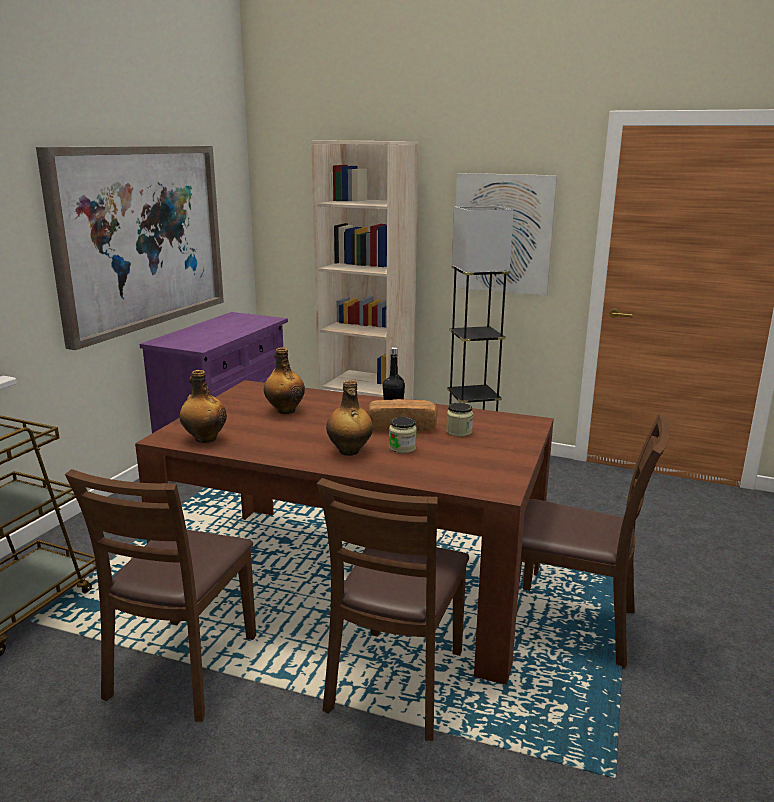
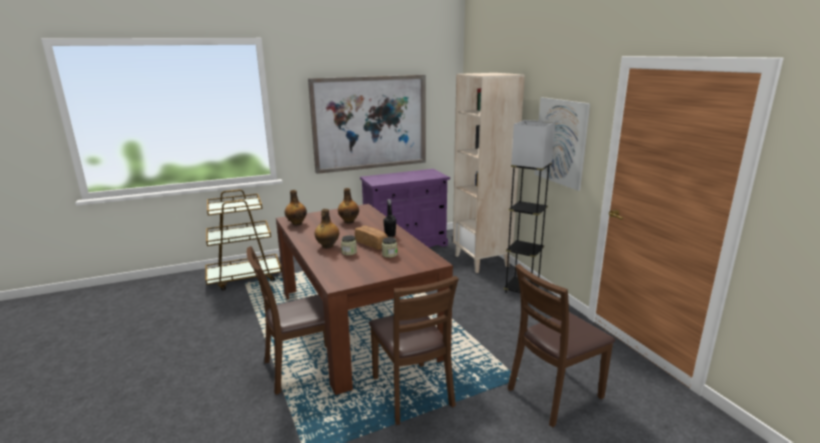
camera: 45 degrees right, 0 degrees up
(183, 668) = (255, 321): brown chair -> brown chair (554, 394)

